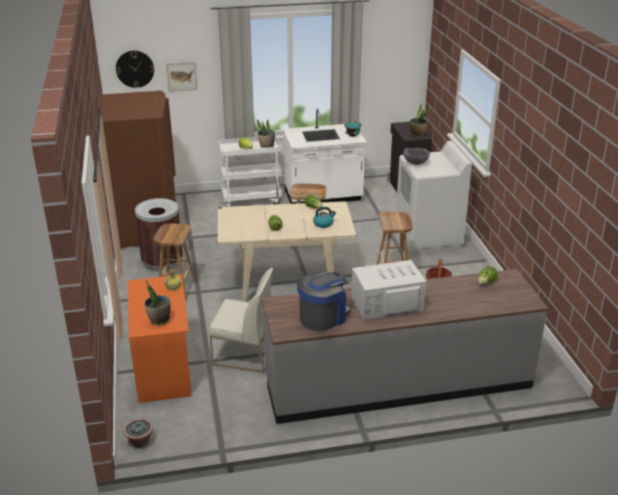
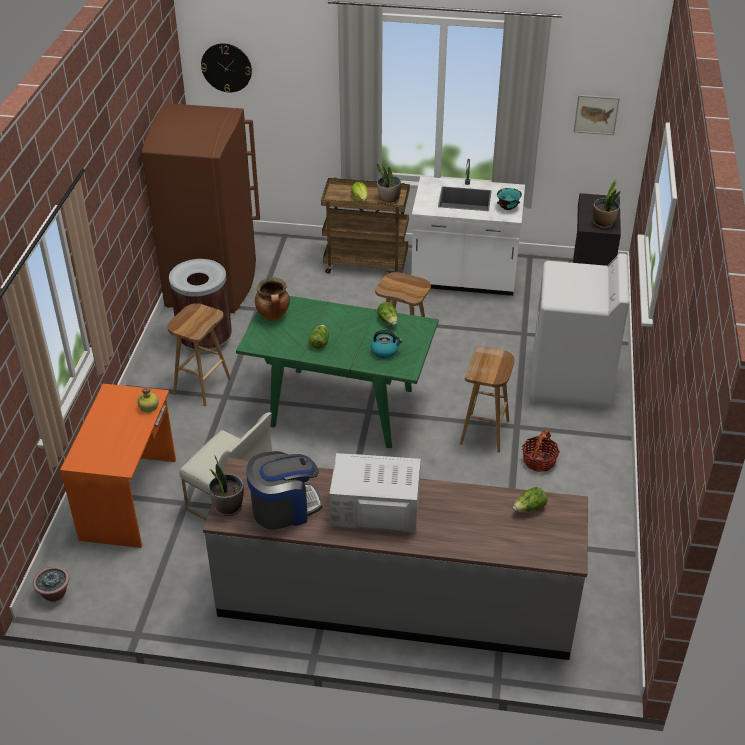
camera: 20 degrees right, 10 degrees up
(159, 320) = (106, 453): potted plant -> potted plant (228, 507)
(182, 76) = (288, 85): picture -> picture (596, 114)
(232, 219) = (273, 316): none -> cooking pot
(251, 199) = (366, 264): white cart -> brown cart
(286, 281) = (340, 407): beige dining table -> green dining table
(415, 163) = (557, 280): bowl -> none

